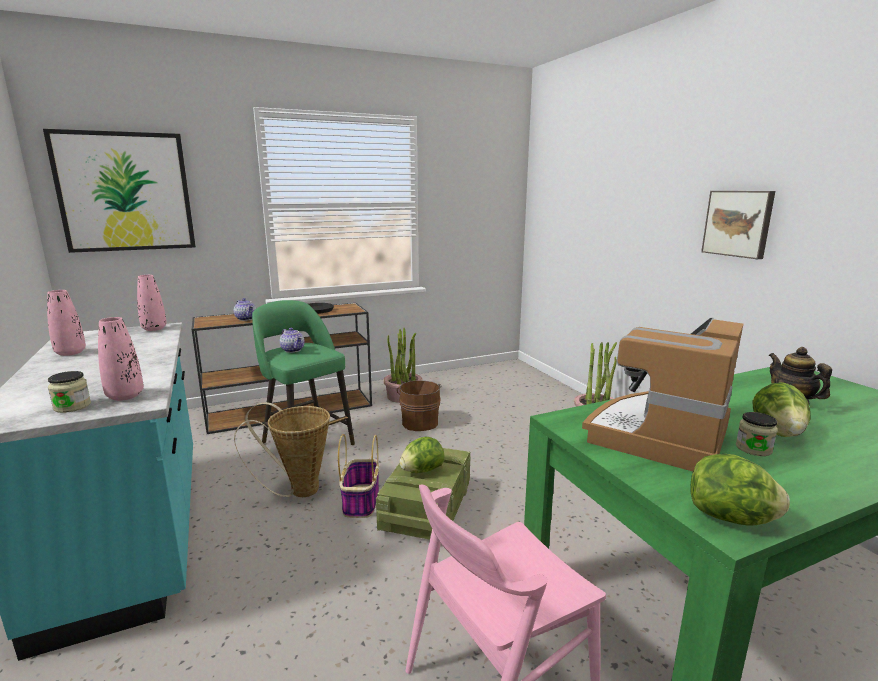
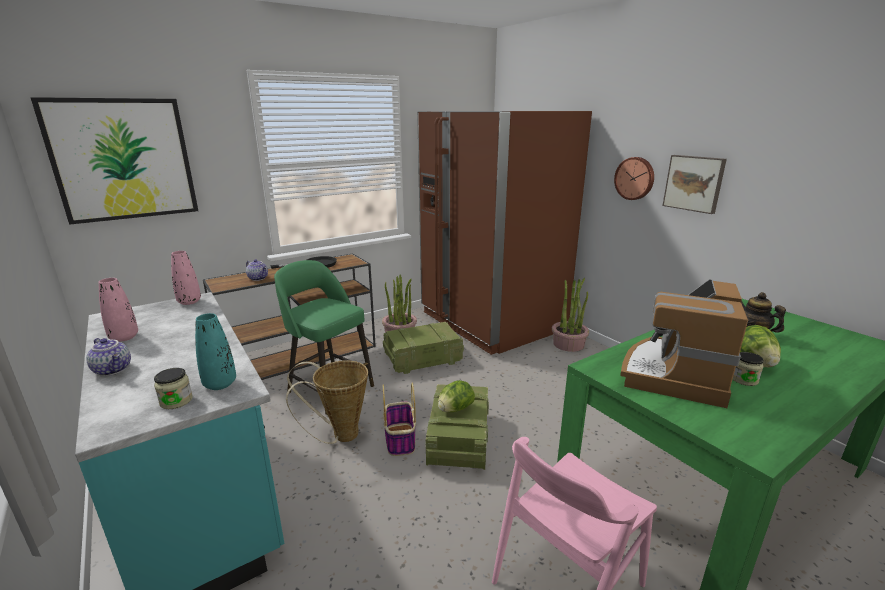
camera: 10 degrees left, 5 degrees up
(125, 396) = (220, 384): pink vase -> turquoise vase
(293, 350) = (315, 308): teapot -> teapot (114, 369)
(420, 422) = (424, 359): brown bucket -> crate
(511, 390) = (492, 321): none -> brown fridge
(672, 222) = (635, 178): none -> wall clock
(731, 518) = (755, 443): lettuce -> none

